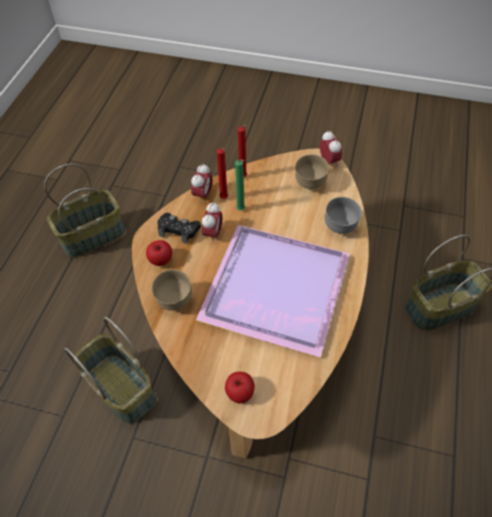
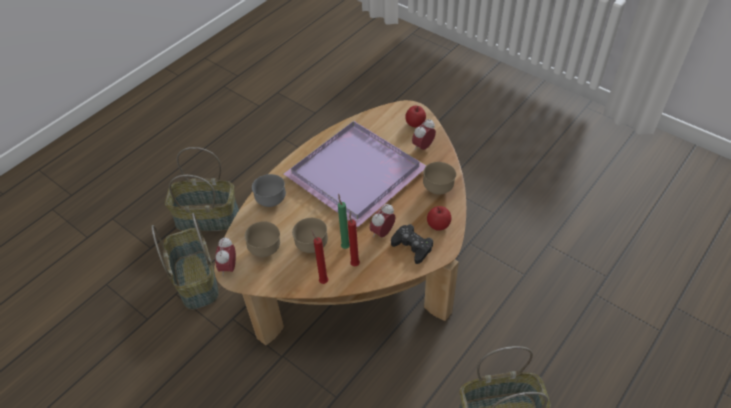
camera: 155 degrees left, 5 degrees down
(123, 388) = (495, 248): basket -> basket (195, 280)
(203, 195) = (373, 275): alarm clock -> alarm clock (423, 147)
(271, 200) = (312, 246): none -> brown bowl

